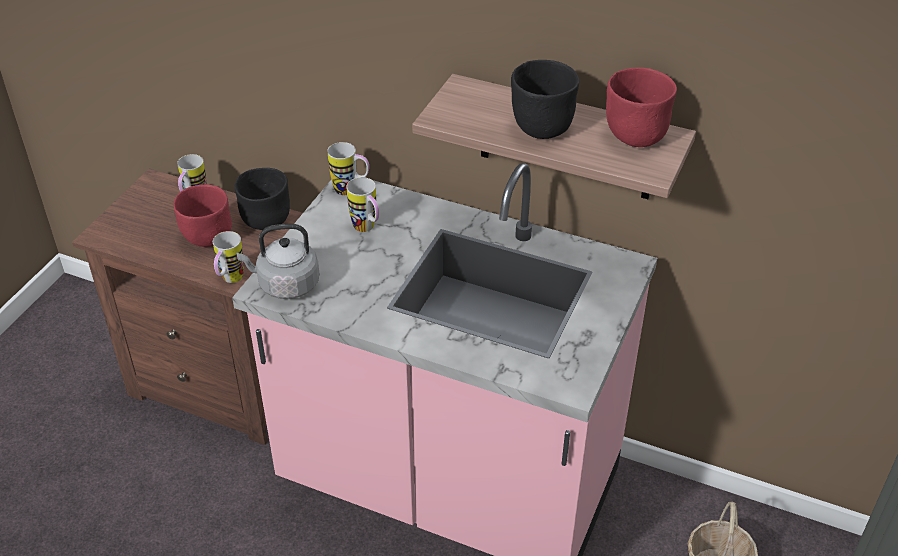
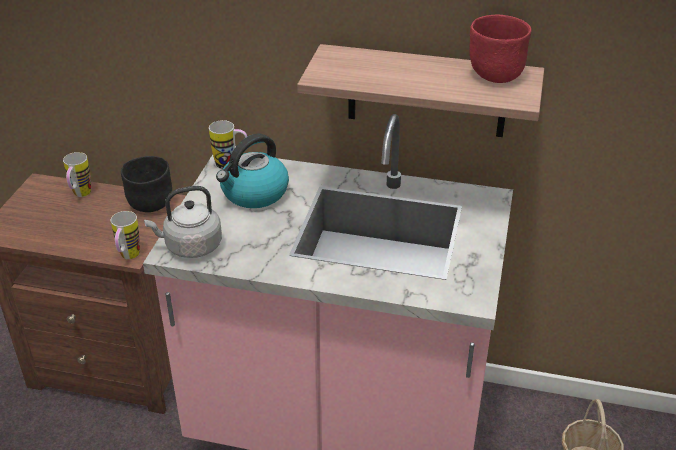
camera: 10 degrees left, 5 degrees down
(207, 239) = (99, 225): red bowl -> none
(367, 229) = (254, 193): mug -> kettle
(540, 128) = (412, 77): black bowl -> none

